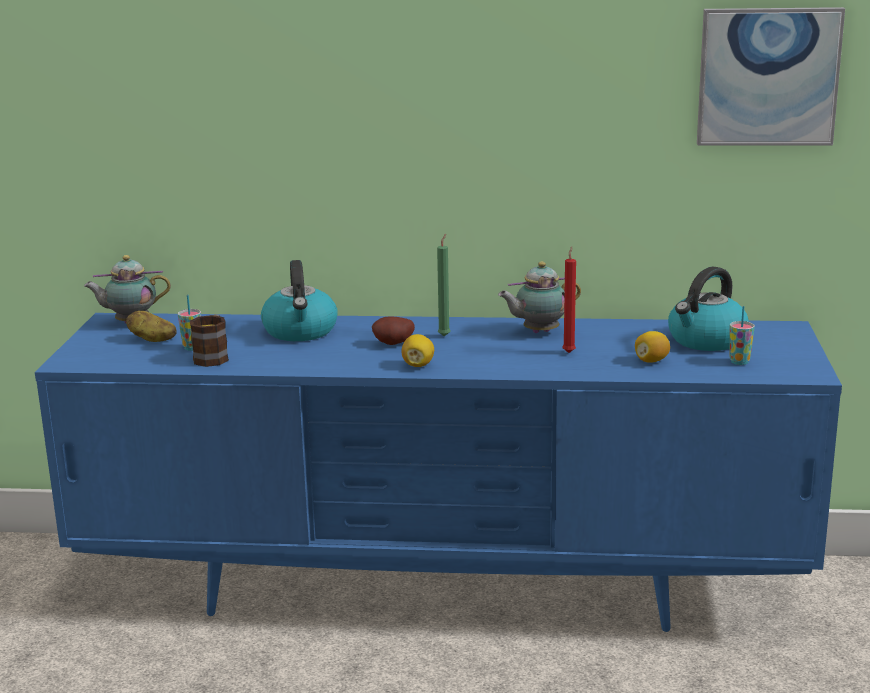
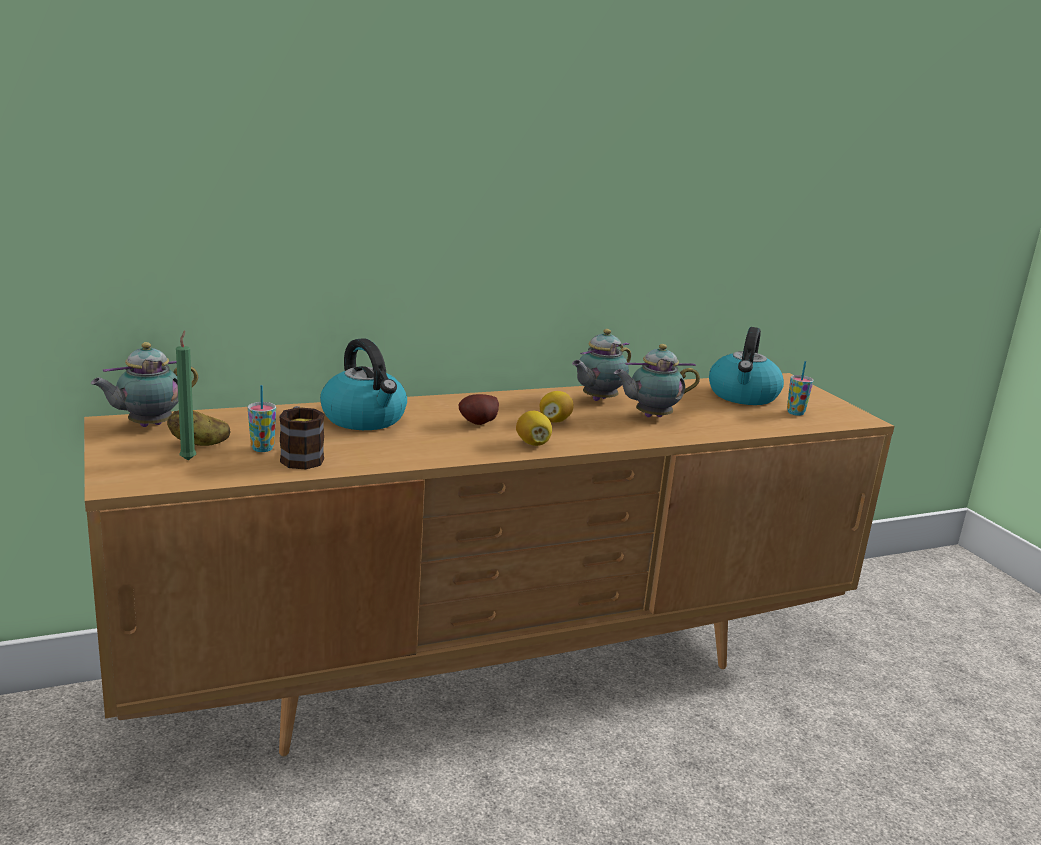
camera: 30 degrees left, 0 degrees up
(443, 589) = (502, 669): blue cabinet -> brown cabinet
(445, 335) = (517, 410): green candle -> green candle (189, 459)
(569, 352) = (650, 416): red candle -> teapot
(651, 361) = (728, 418): lemon -> lemon (555, 421)
(768, 77) = (780, 152): picture -> none

